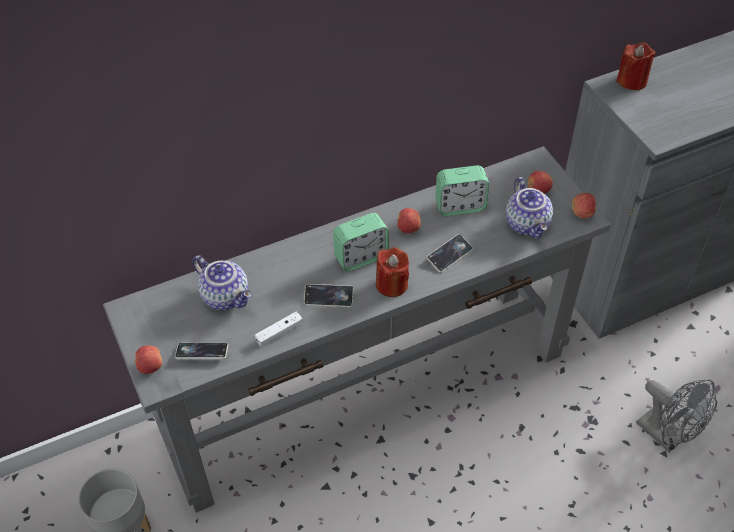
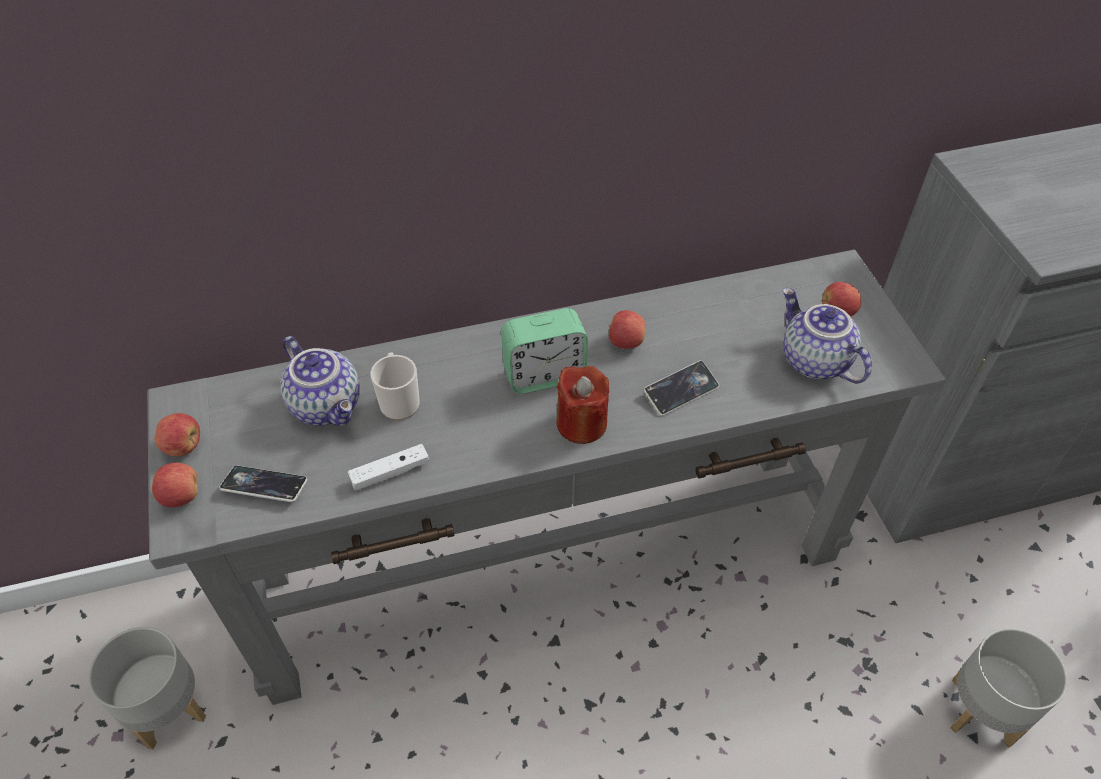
camera: 10 degrees right, 0 degrees up
(272, 287) = (399, 401): none -> mug
(328, 297) = (480, 430): phone -> none
(460, 206) = (711, 319): alarm clock -> none
(528, 224) = (813, 361): teapot -> teapot turned 150 degrees clockwise
(582, 213) = (902, 356): apple -> apple (183, 446)
(632, 81) = (1011, 161): red candle -> none
(667, 436) = (981, 710): grey fan -> grey planter

